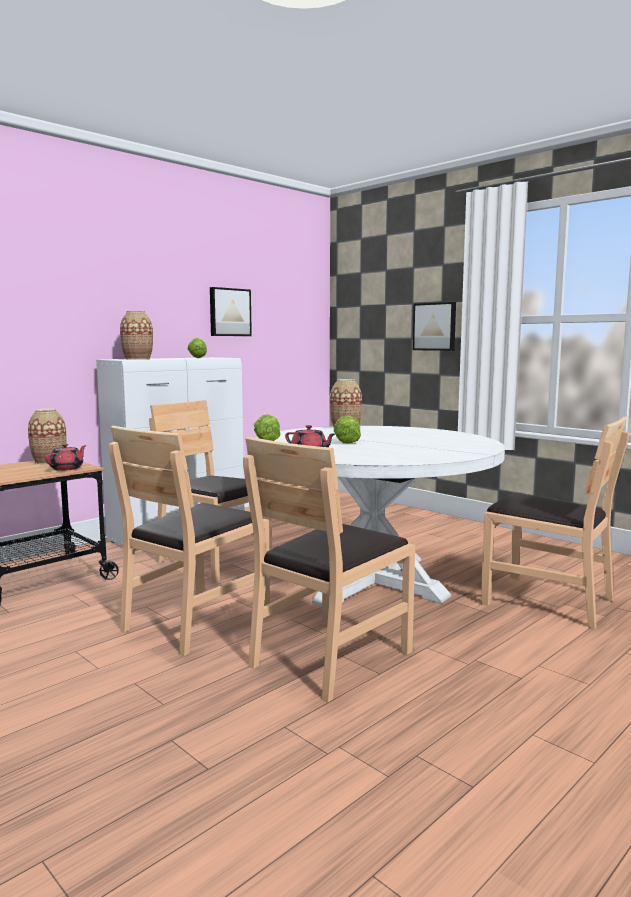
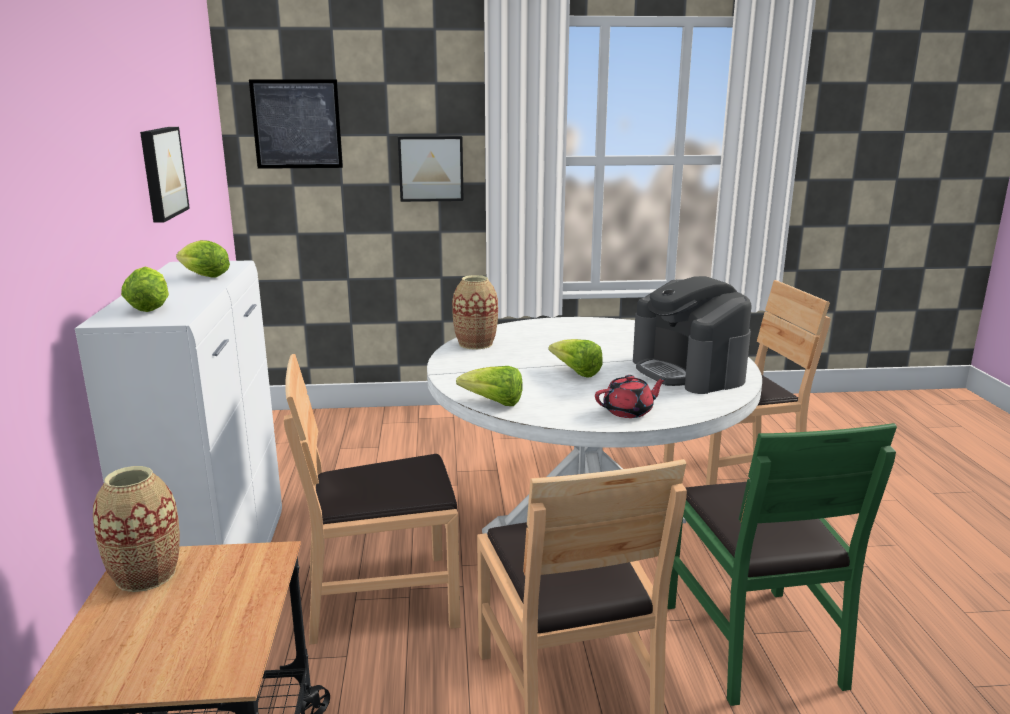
camera: 50 degrees left, 10 degrees up
(67, 468) = (248, 573): red teapot -> none
(137, 359) = (150, 307): vase -> lettuce
(330, 657) = (752, 642): brown chair -> green chair
(363, 298) = (297, 124): none -> picture
(414, 452) = (688, 371): none -> coffee machine

